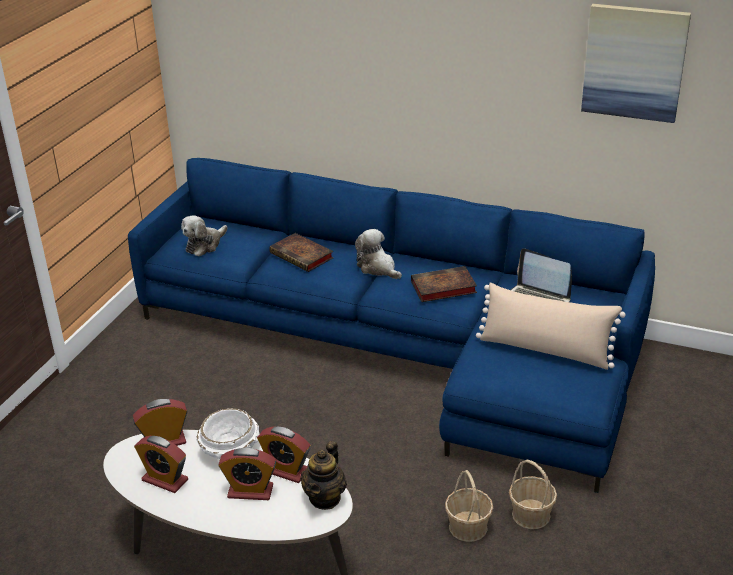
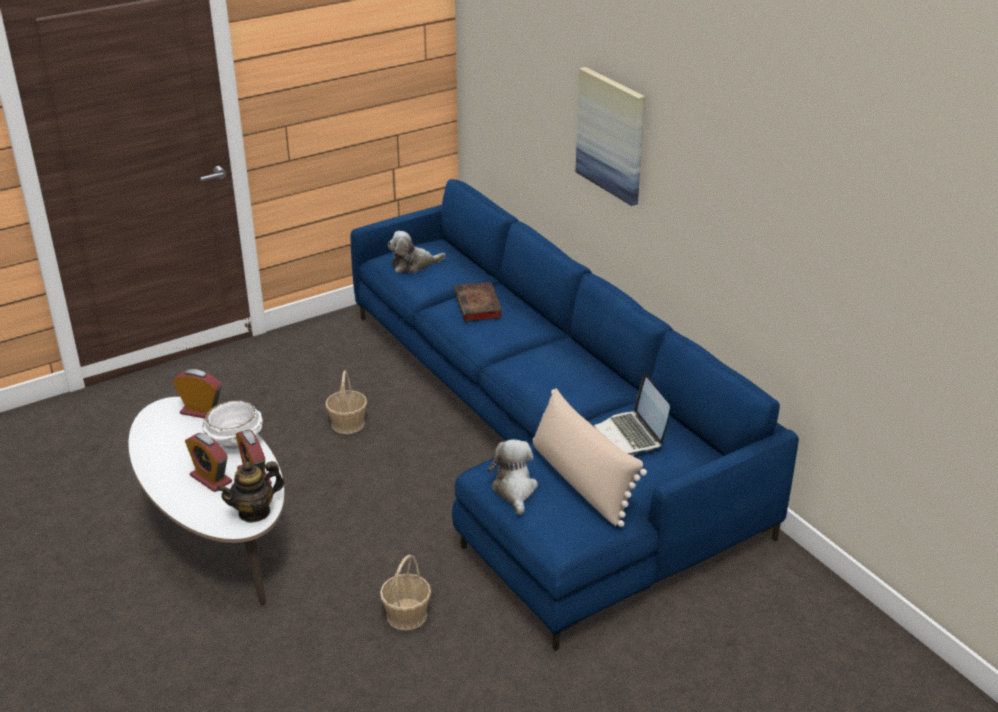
camera: 35 degrees right, 0 degrees up
(165, 480) = (167, 440): alarm clock -> none
(378, 268) = (532, 343): plush toy -> plush toy (514, 490)
(442, 288) = (560, 384): book -> none
(531, 514) = (471, 635): basket -> basket (348, 424)
(634, 62) = (800, 201): picture -> picture (611, 135)

